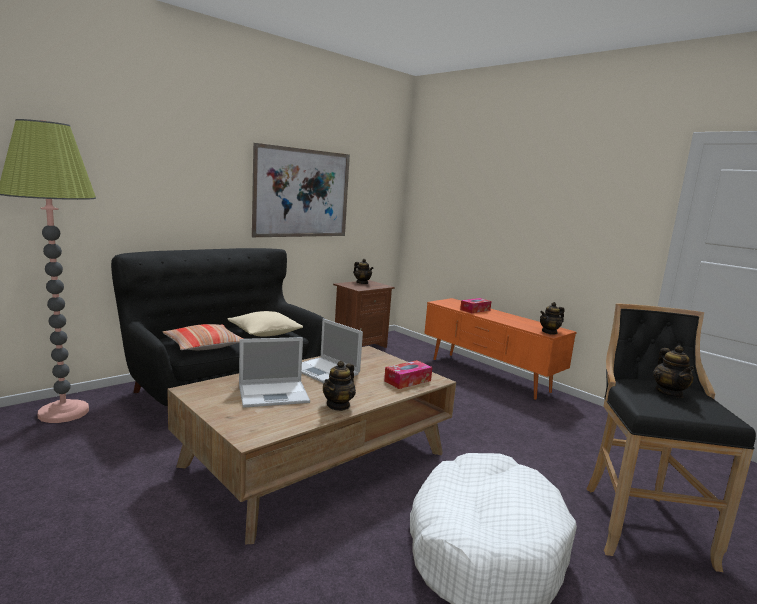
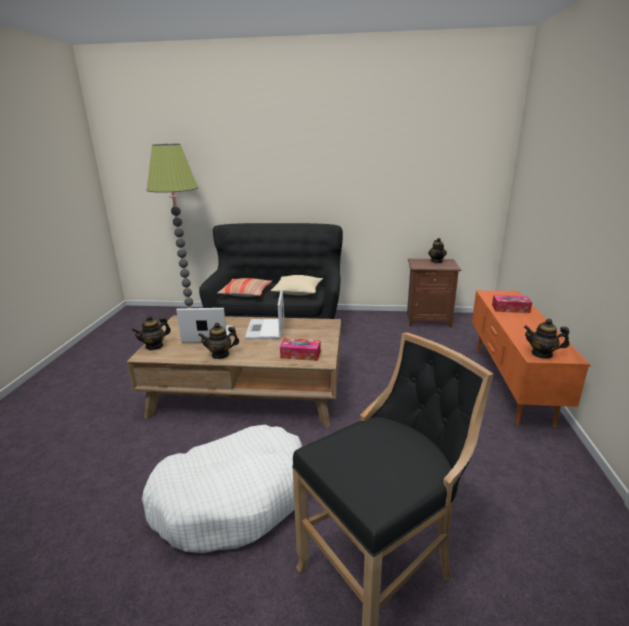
camera: 50 degrees right, 10 degrees up
(275, 394) = (207, 335): laptop -> laptop turned 150 degrees clockwise
(302, 193) = (375, 175): picture -> none
(669, 393) = (395, 454): teapot -> teapot (154, 346)

